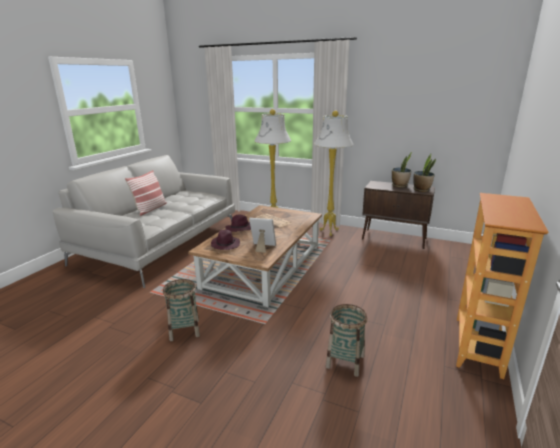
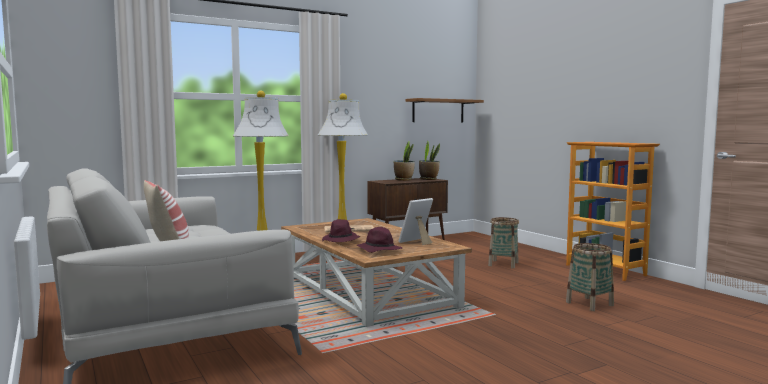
camera: 55 degrees left, 15 degrees down
(184, 330) = (457, 349): basket -> basket (503, 264)
(459, 124) = (438, 111): none -> brown shelf

